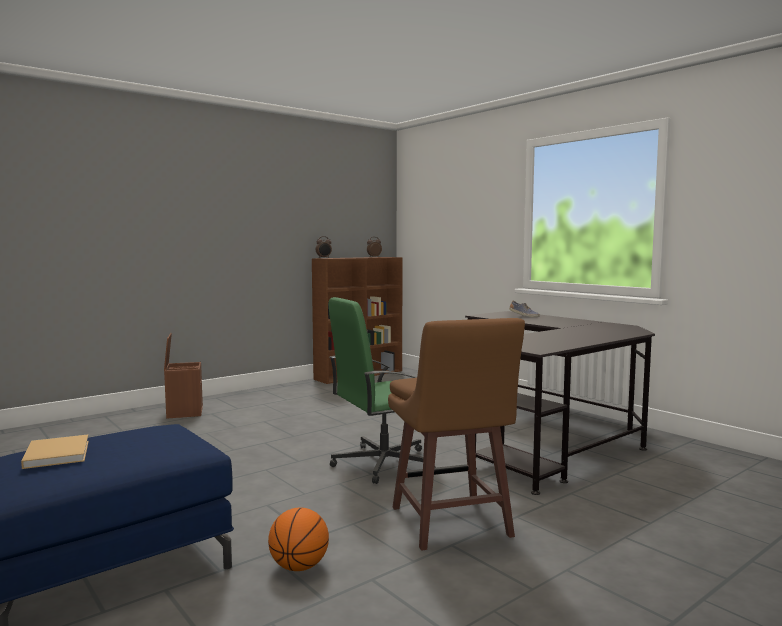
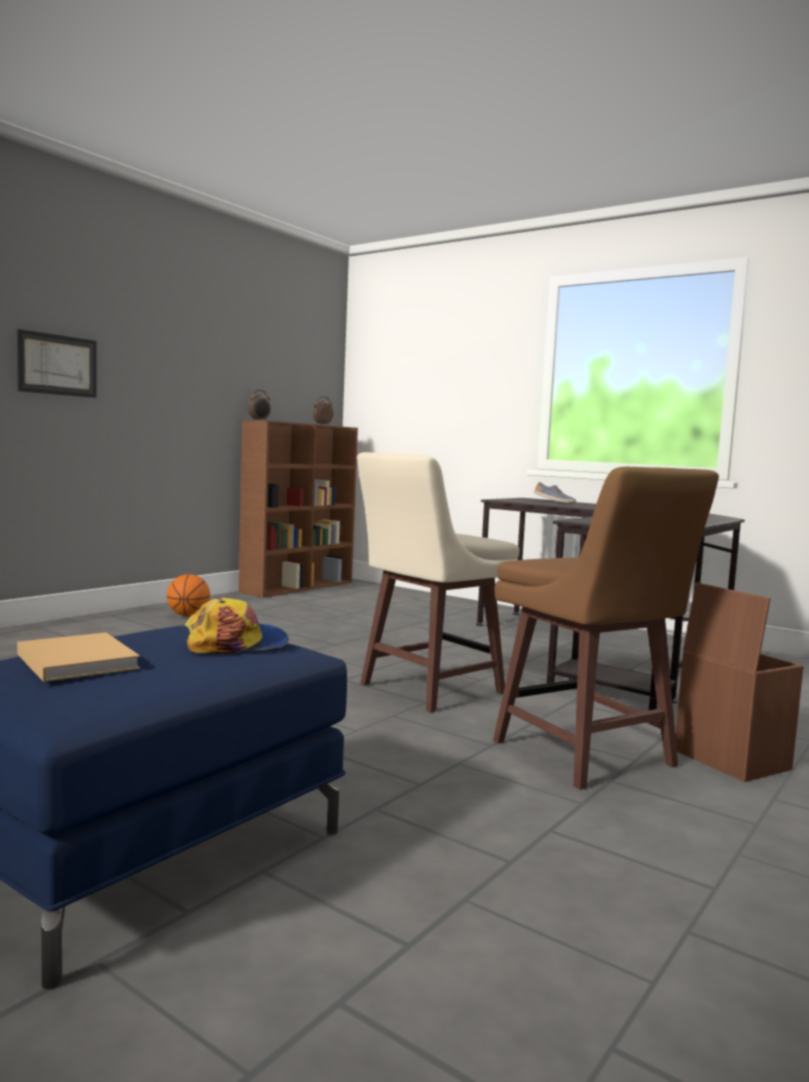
camera: 15 degrees left, 0 degrees up
(164, 443) = (236, 643): none -> cap
(174, 233) = (57, 365): none -> picture
(184, 412) = (78, 633): brown storage box -> brown storage box (729, 759)
(299, 567) = (436, 823): basketball -> basketball (188, 615)
(382, 463) = (428, 689): green office chair -> beige stool

